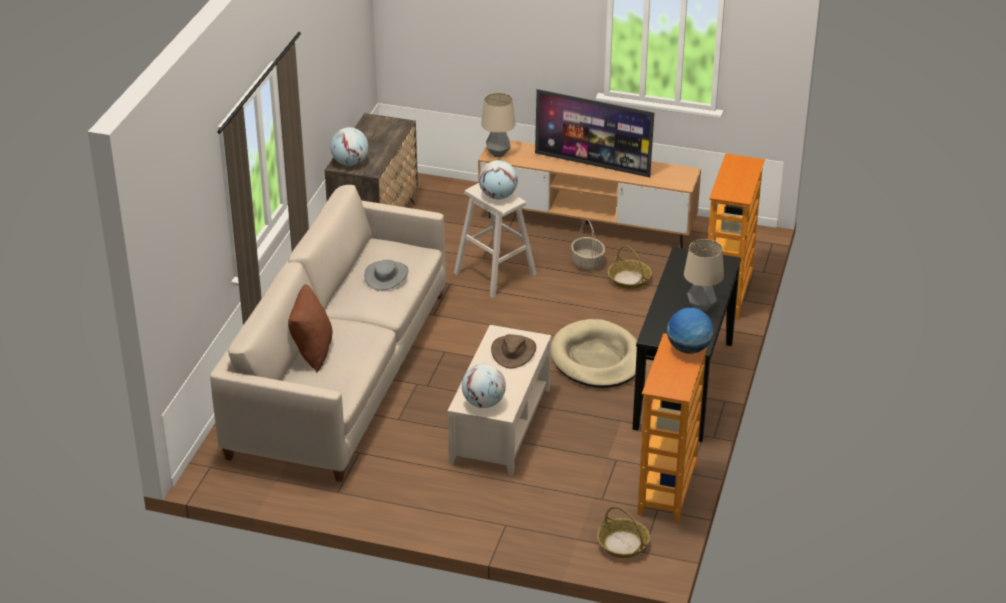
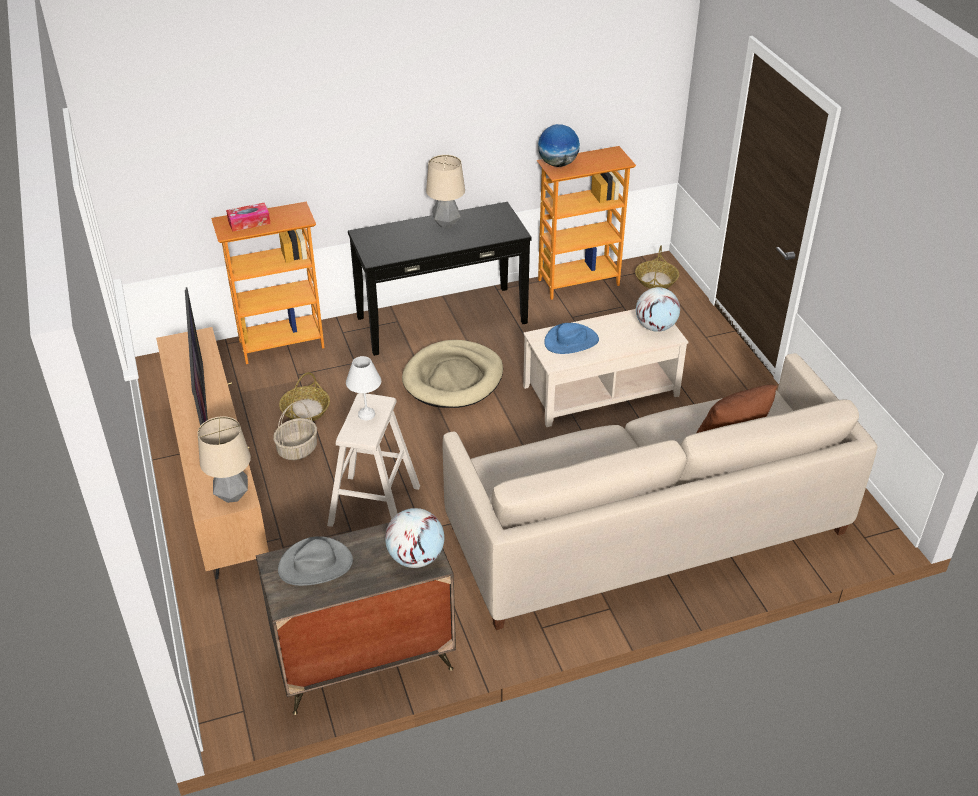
camera: 125 degrees left, 5 degrees up
(386, 276) = (562, 457): grey hat -> grey hat (315, 564)
(498, 196) = (366, 415): globe -> white table lamp
(513, 352) = (571, 341): brown hat -> blue hat
(740, 171) = (249, 222): none -> tissue box

